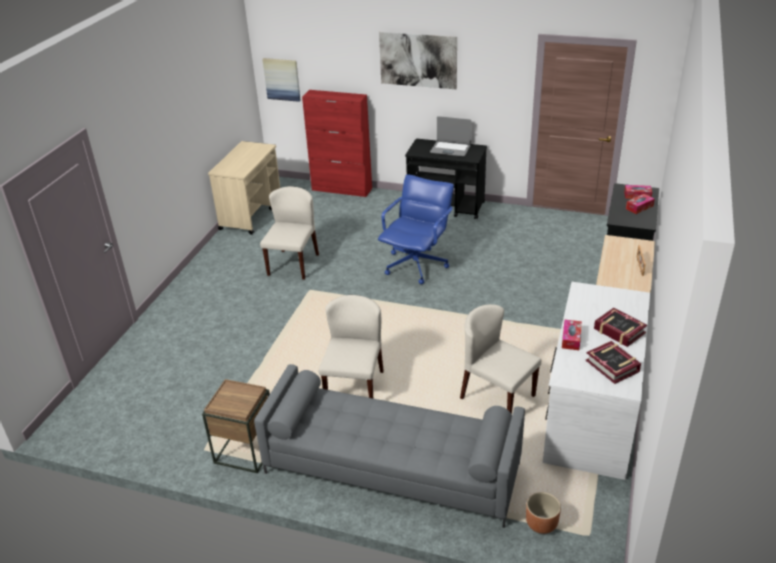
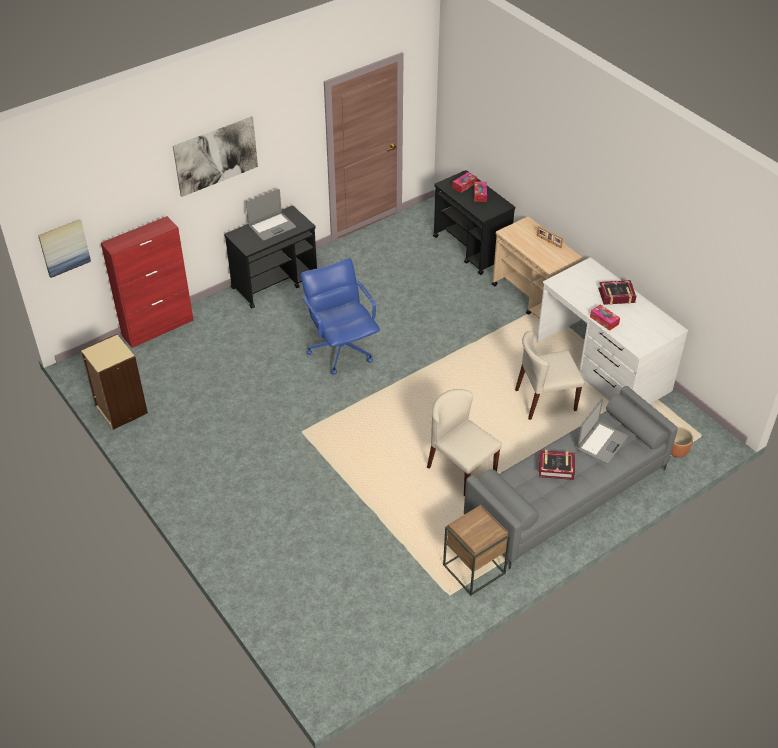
camera: 55 degrees left, 10 degrees up
(251, 214) = (121, 410): beige cart -> beige bookcase
(293, 264) = (248, 423): beige chair -> none
(440, 436) = (601, 443): none -> laptop
(612, 366) = (647, 320): book -> book (556, 467)

